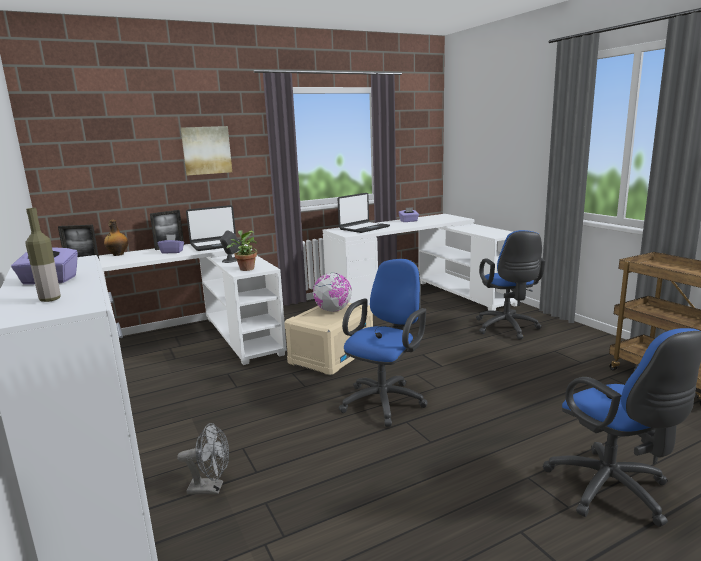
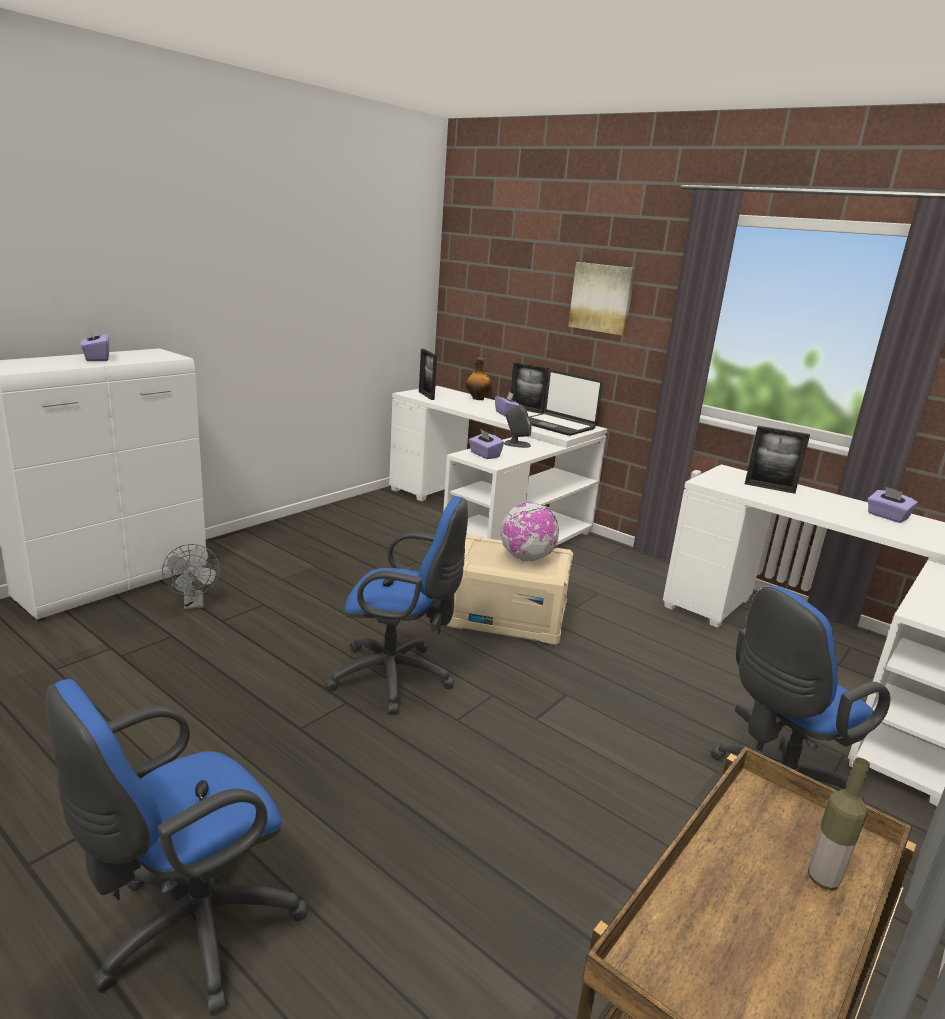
camera: 65 degrees right, 5 degrees up
(50, 299) = (37, 364): bottle -> bottle (823, 879)
(245, 268) = (484, 455): potted plant -> purple tissue box
(364, 228) = (769, 488): laptop -> picture frame

